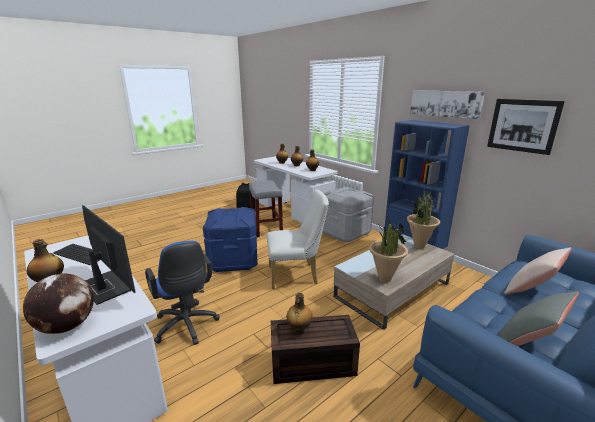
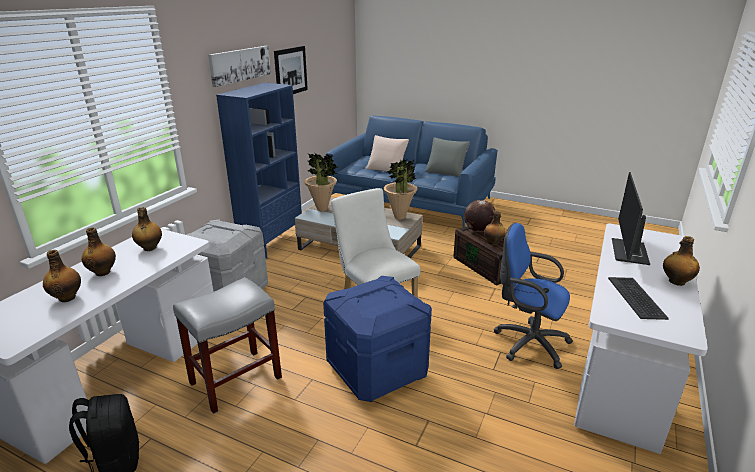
camera: 115 degrees left, 5 degrees up
(68, 326) = (667, 242): globe -> globe (478, 230)
(187, 327) = (527, 342): blue office chair -> blue office chair turned 90 degrees counterclockwise

